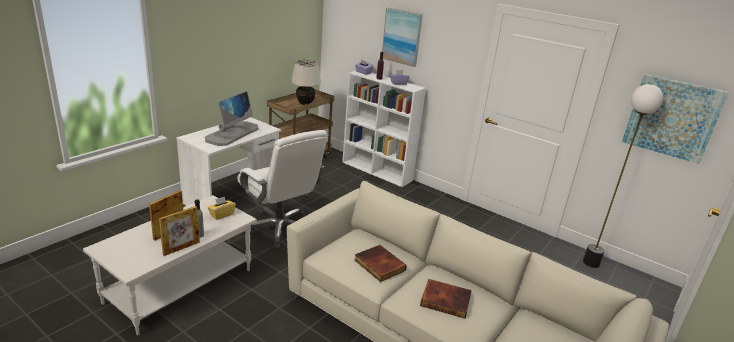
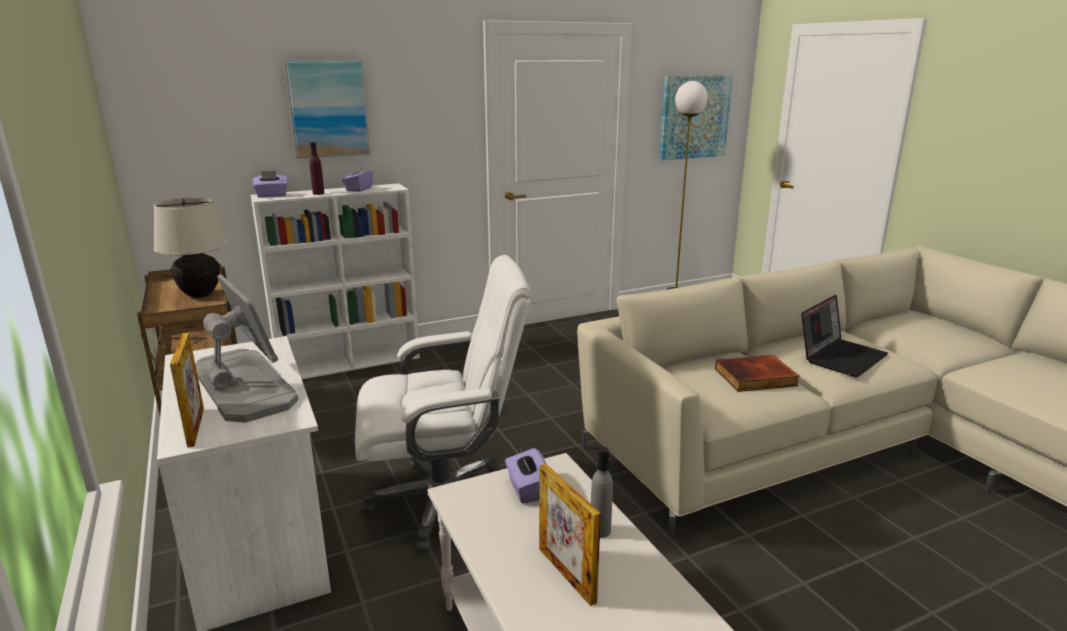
camera: 60 degrees left, 5 degrees down
(181, 248) = (646, 563): picture frame -> picture frame (196, 427)
(221, 214) = (527, 489): yellow tissue box -> purple tissue box
(446, 300) = (841, 356): book -> laptop

